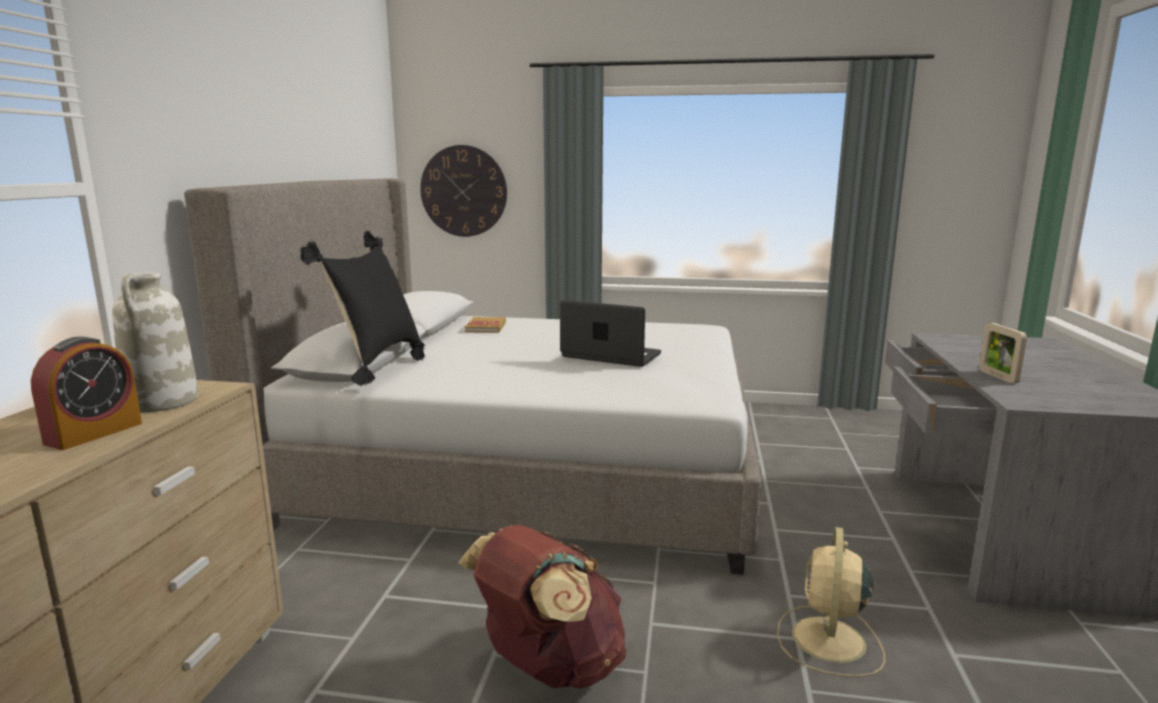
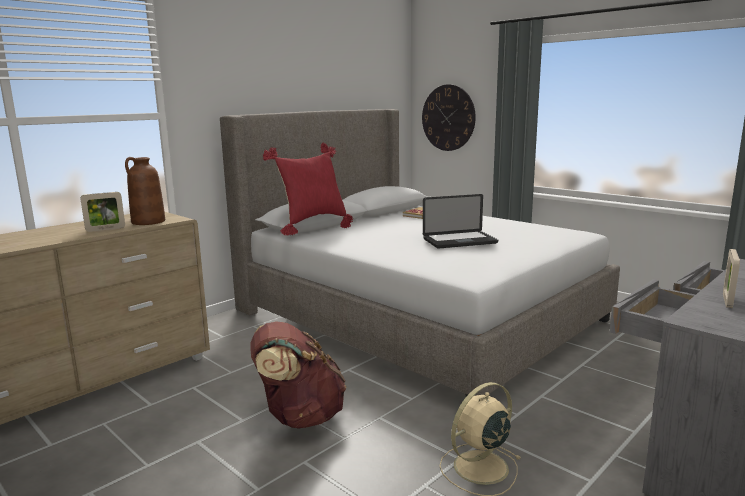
camera: 35 degrees right, 0 degrees up
(94, 433) = (105, 229): alarm clock -> picture frame
(162, 402) = (148, 222): white vase -> brown vase
(374, 373) = (311, 231): black pillow -> red pillow
(611, 356) = (459, 241): laptop -> laptop turned 105 degrees clockwise

